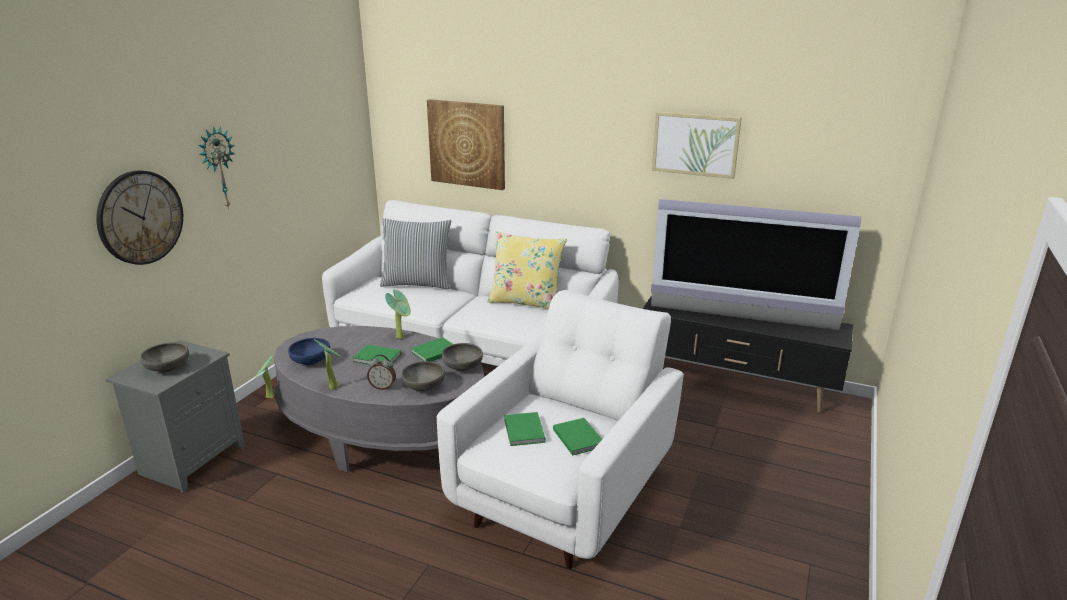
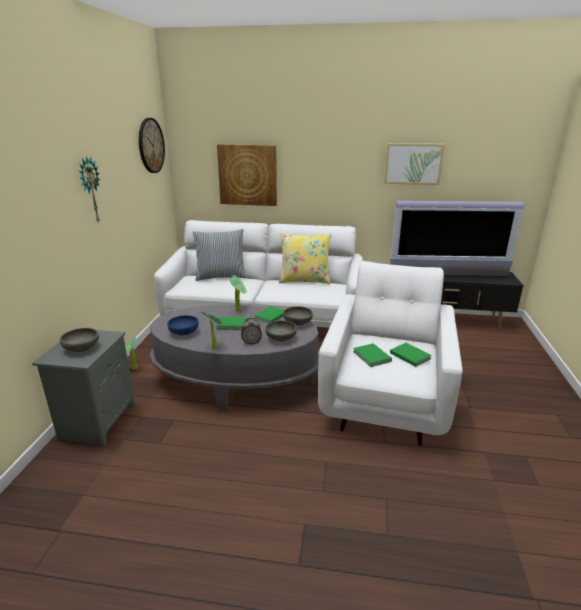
camera: 15 degrees left, 0 degrees up
(140, 217) = (45, 228): wall clock -> wall clock (151, 145)

